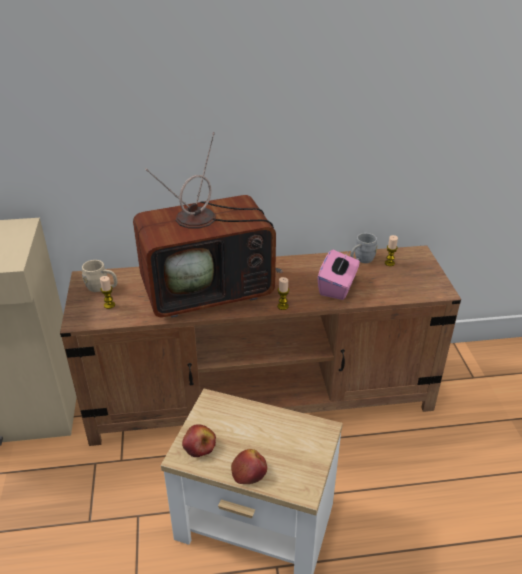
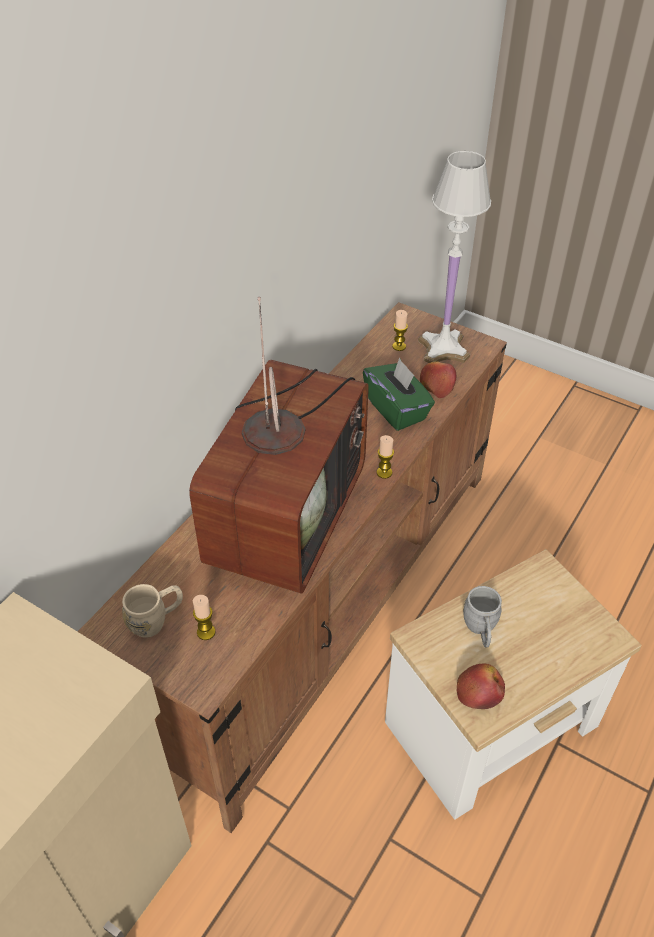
camera: 50 degrees left, 10 degrees up
(249, 471) = (552, 668): apple -> apple (437, 385)
(337, 287) = (397, 409): pink tissue box -> green tissue box
(361, 260) = (370, 362): grey mug -> grey mug (480, 630)
(414, 279) = (444, 349): none -> white table lamp

